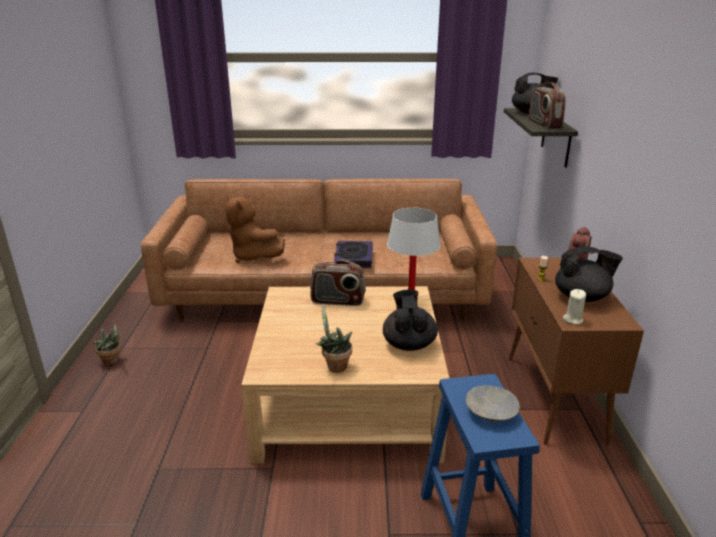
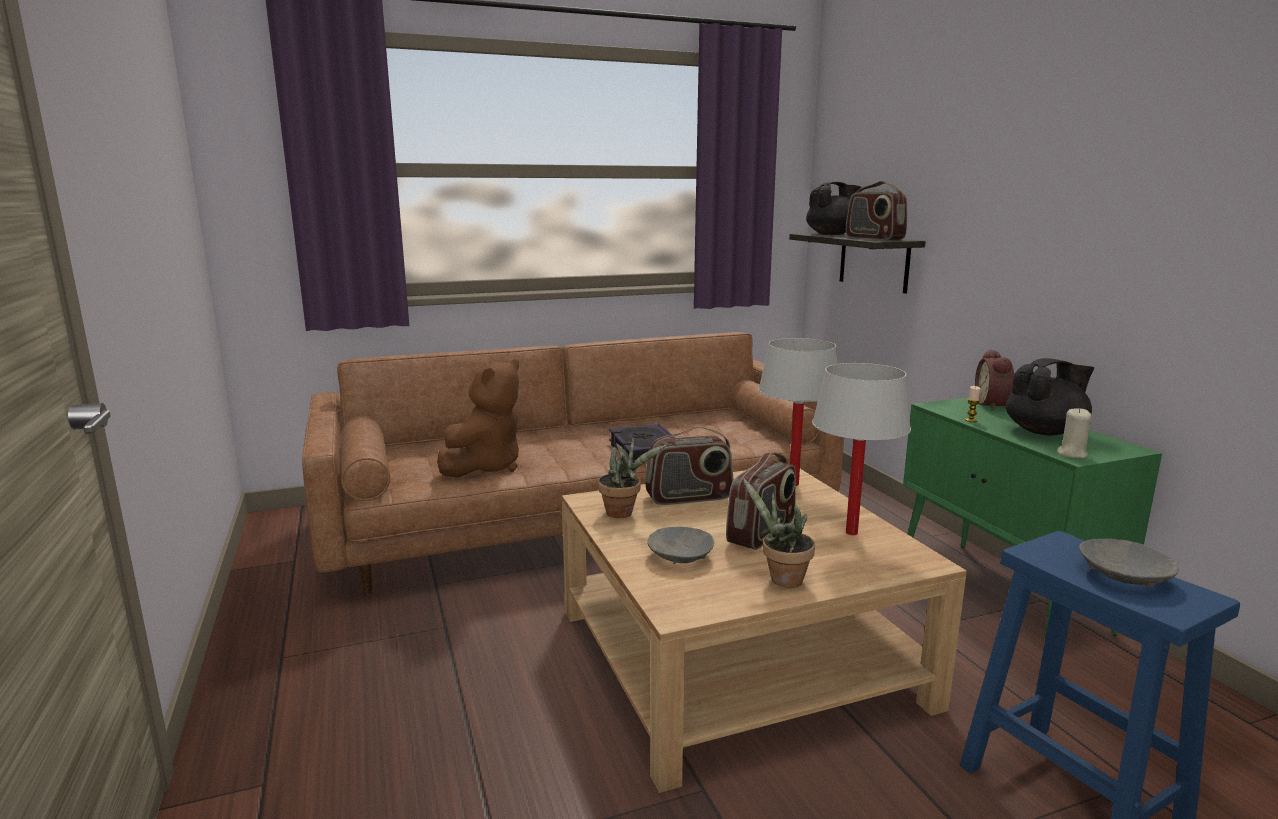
camera: 20 degrees left, 10 degrees down
(113, 361) = (275, 683): potted plant -> potted plant (623, 513)
(253, 256) = (486, 466): brown plush toy -> brown plush toy turned 90 degrees counterclockwise
(294, 339) = (679, 556): none -> grey bowl
(355, 333) = (762, 533): none -> radio
(409, 344) = (851, 532): black teapot -> white table lamp
(554, 398) = (1001, 594): brown cabinet -> green cabinet

